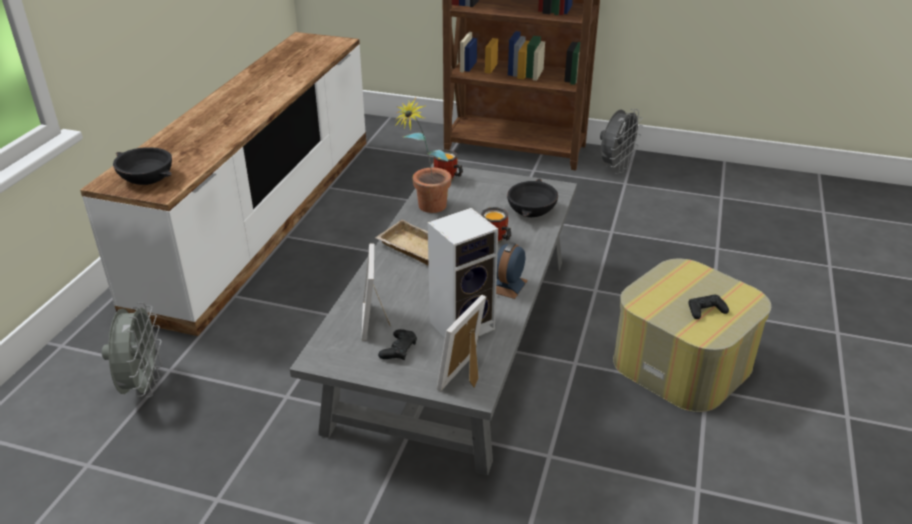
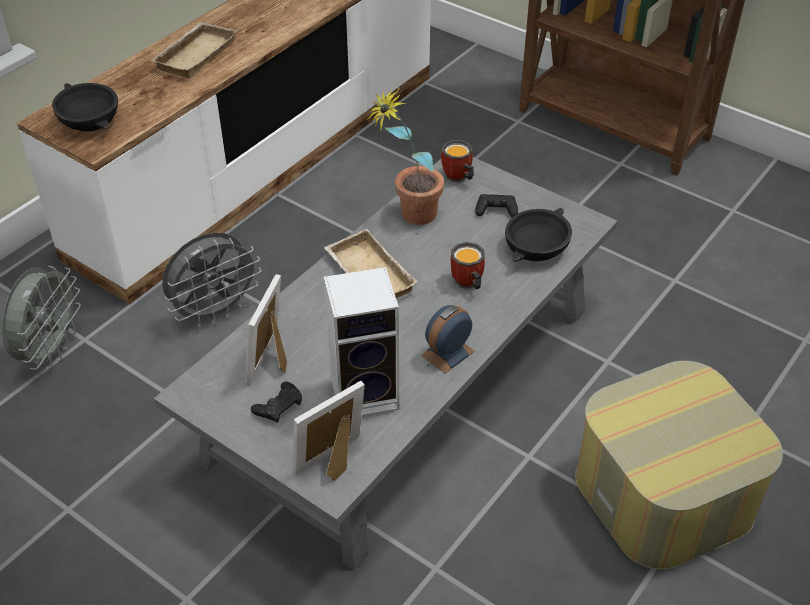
camera: 20 degrees right, 10 degrees up
(211, 123) = (194, 54): none -> beige tray
(615, 168) = (732, 184): grey fan -> grey fan (215, 312)
(705, 310) = (686, 449): black game controller -> black game controller (496, 210)

